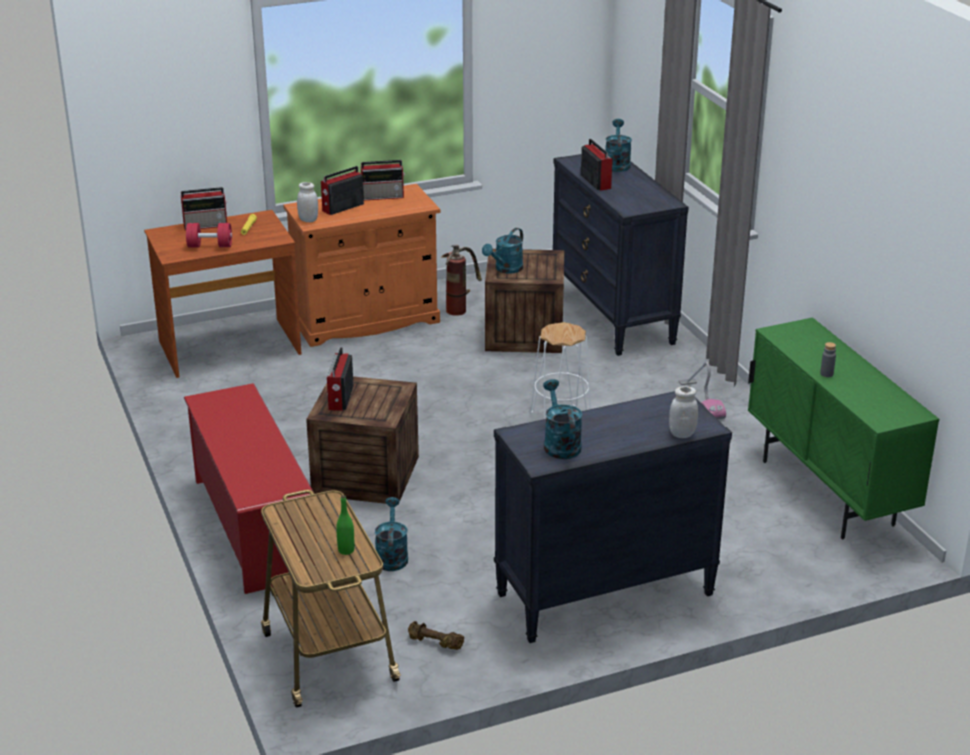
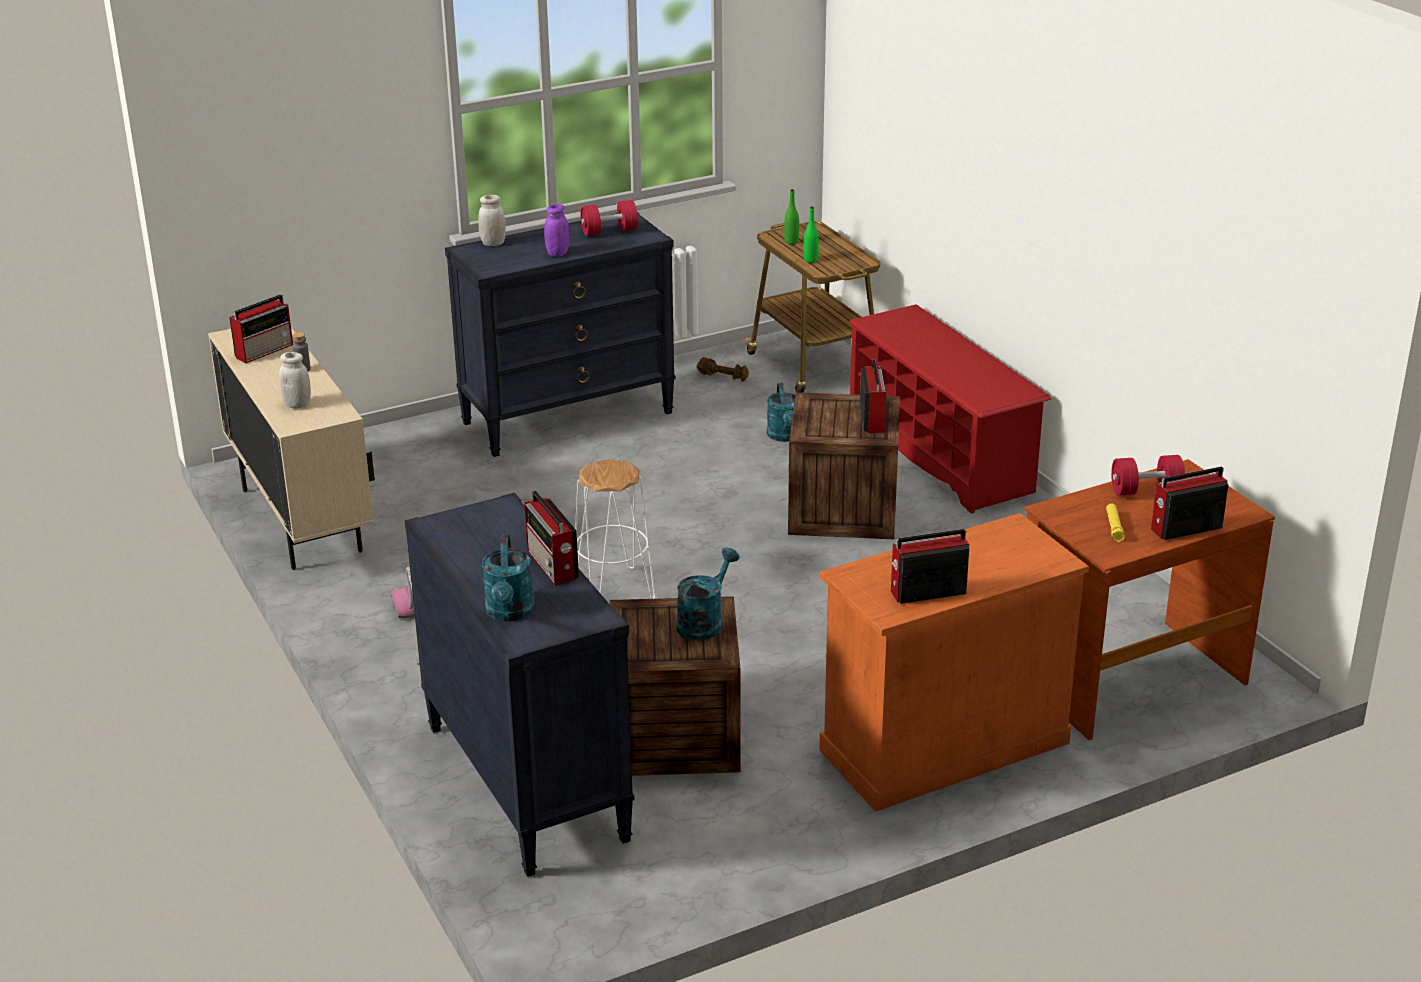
camera: 175 degrees right, 0 degrees up
(308, 220) = (1024, 533): white jar -> white jar (297, 404)
(335, 518) = (810, 260): none -> green bottle
(342, 207) = (984, 562): radio -> radio (265, 350)
(459, 307) = (794, 787): fire extinguisher -> none
(560, 444) = (609, 231): turquoise watering can -> red dumbbell
(613, 416) = (557, 253): none -> purple jar
(827, 493) = (301, 520): green cabinet -> beige cabinet

